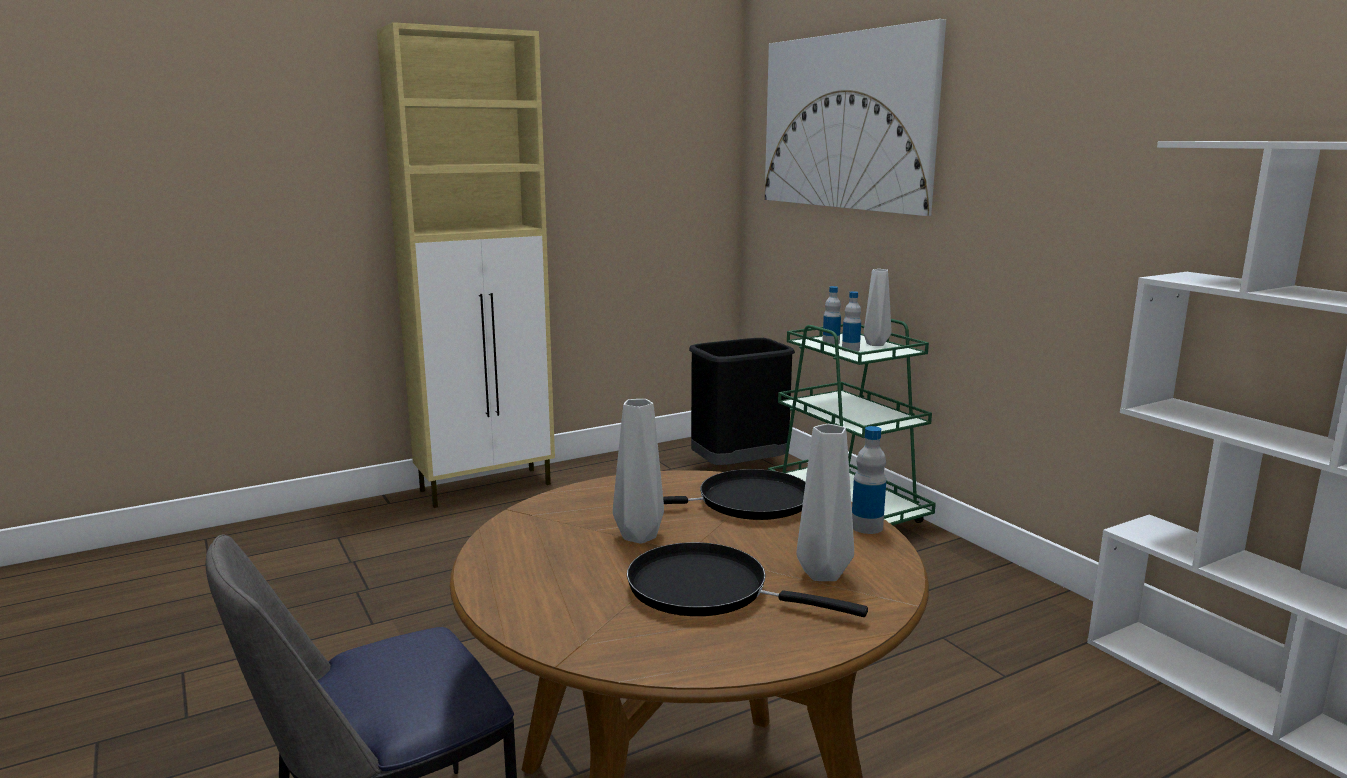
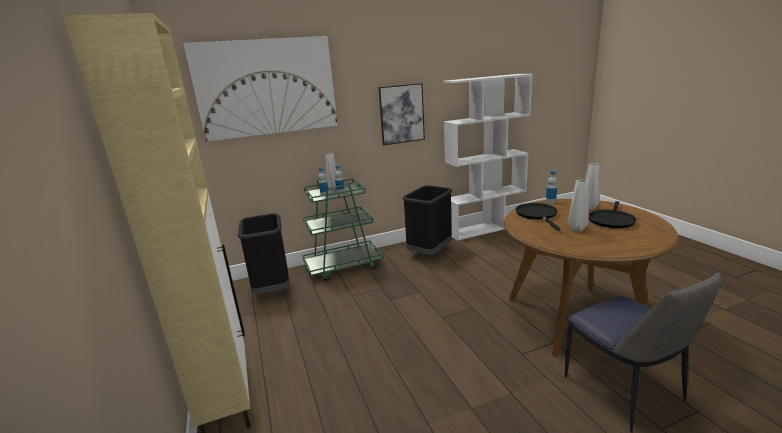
camera: 80 degrees left, 5 degrees up
(972, 601) = (429, 252): none -> black trash can
(1070, 221) = (401, 114): none -> picture

